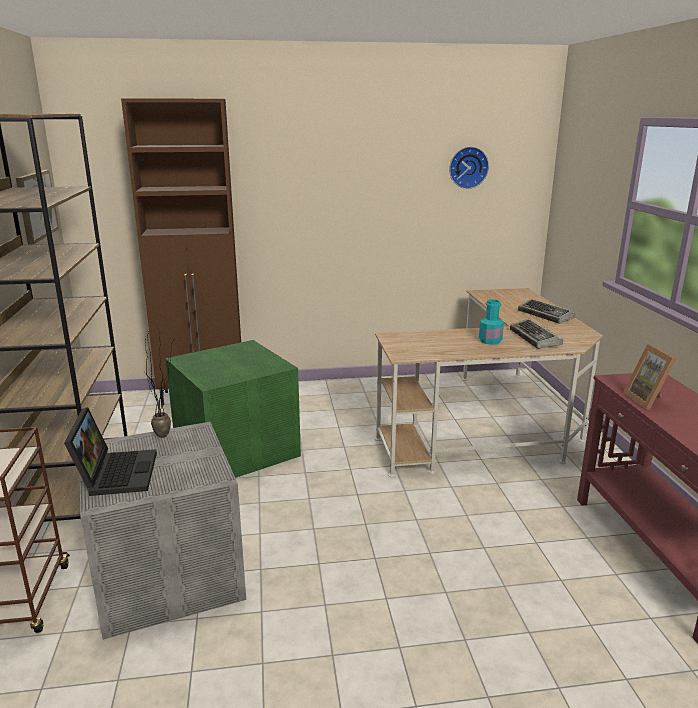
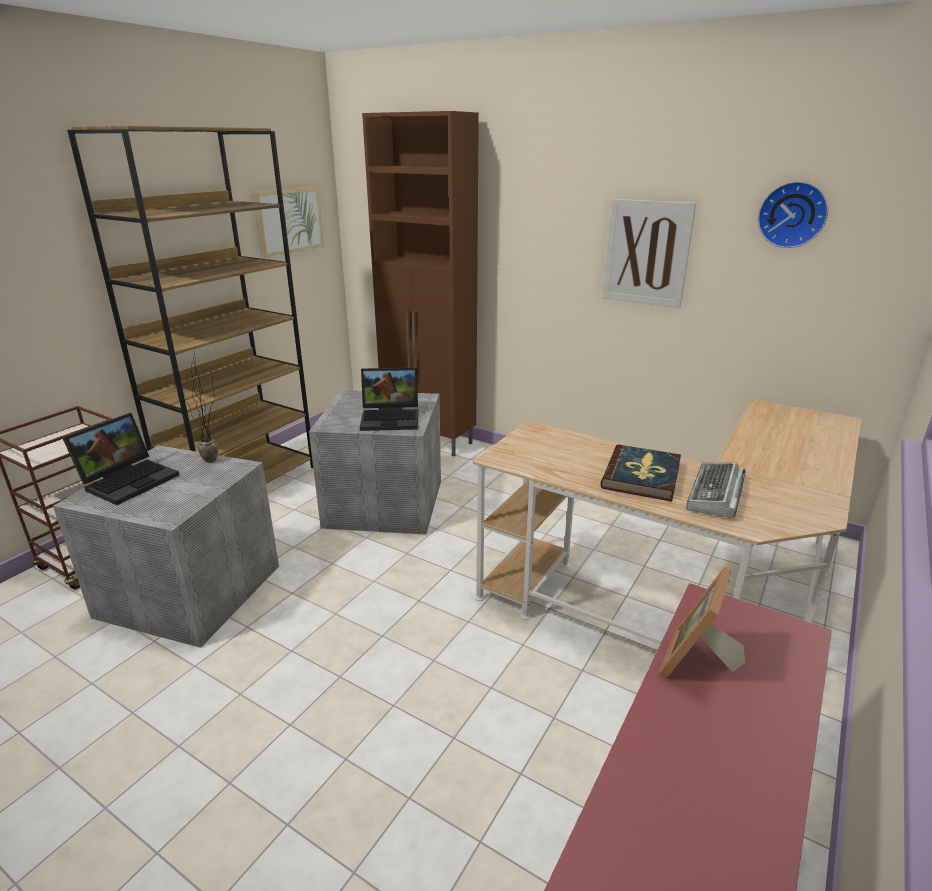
camera: 40 degrees right, 5 degrees up
(237, 448) = (386, 502): green storage box -> grey storage box
(251, 364) = (392, 418): none -> laptop
(377, 201) = (647, 253): none -> picture
(490, 341) = (642, 476): turquoise bottle -> book
(546, 315) = (805, 467): keyboard -> none

